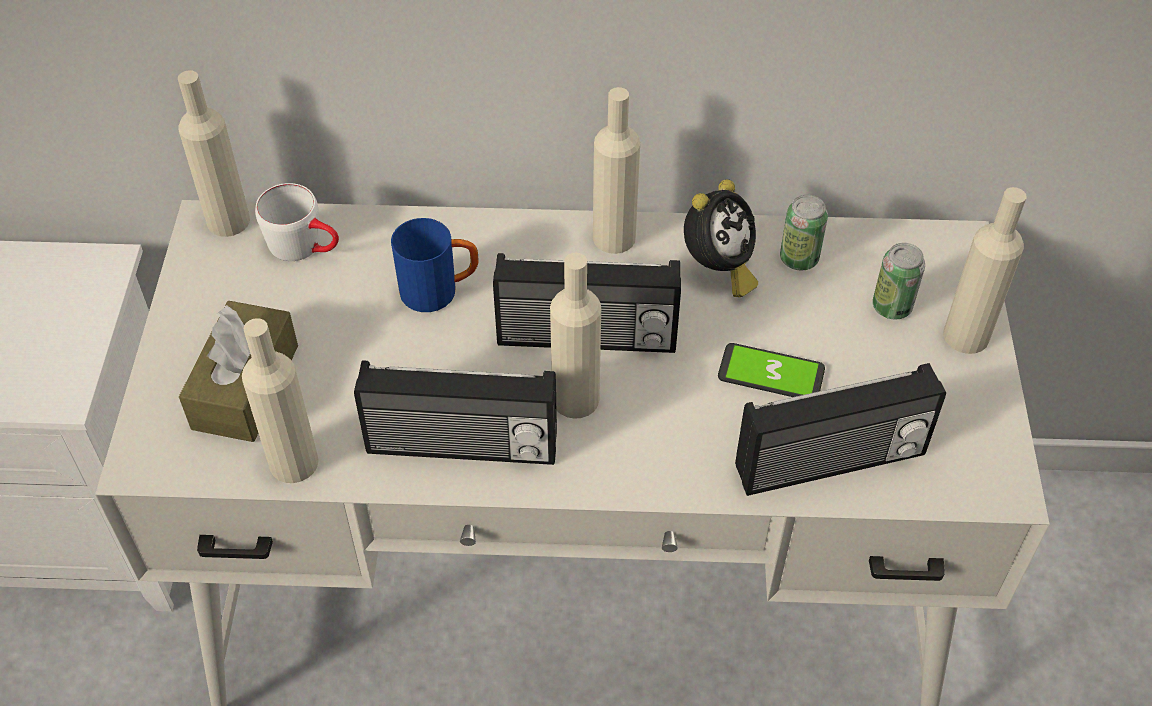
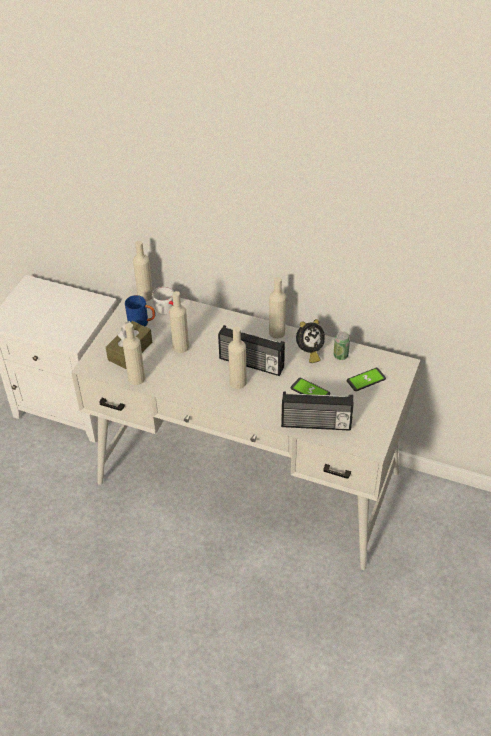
camera: 20 degrees right, 5 degrees down
(439, 291) = (207, 336): blue mug -> blue mug (142, 323)
(462, 447) = (193, 388): radio -> none
(891, 307) = (366, 380): can -> phone
(966, 335) = (388, 396): beige bottle -> beige bottle (180, 347)

